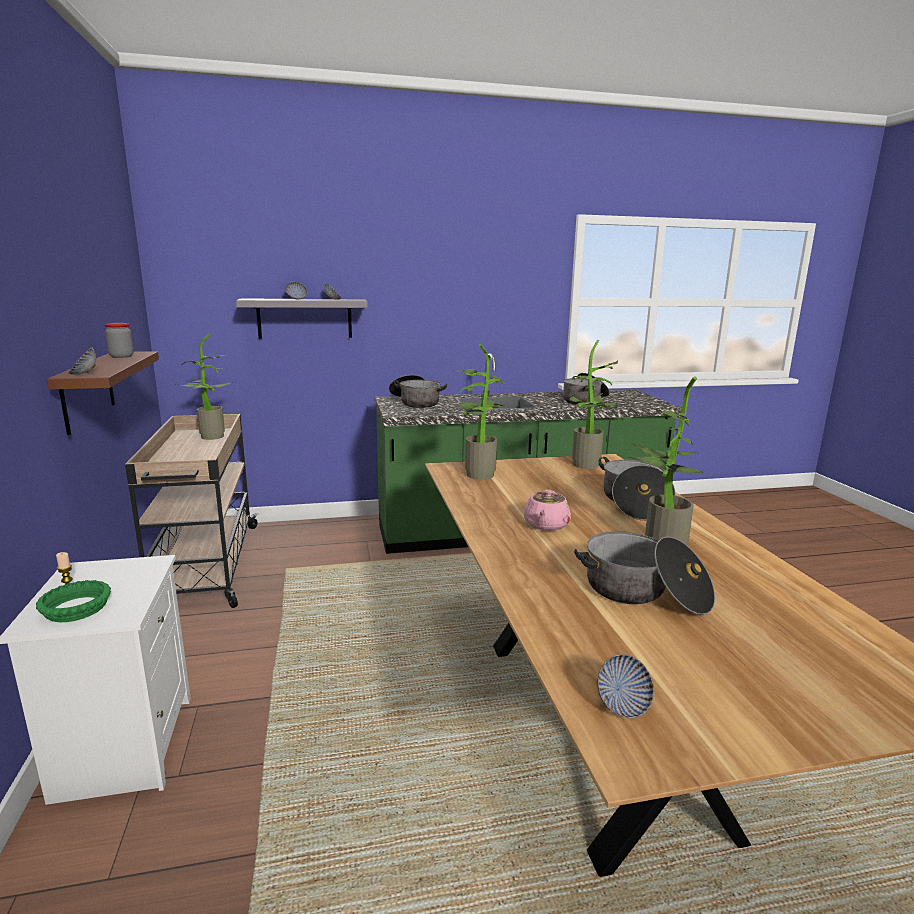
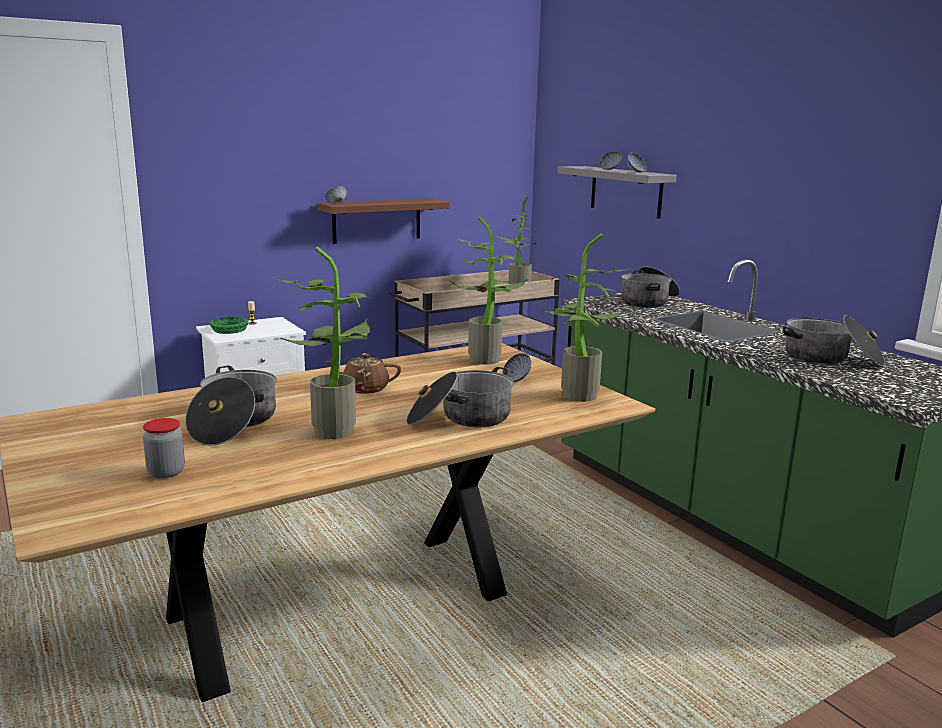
camera: 70 degrees right, 0 degrees up
(121, 356) = (411, 200): jar -> jar (166, 472)
(546, 525) = (364, 389): pink teapot -> brown teapot
(622, 705) = (76, 419): bowl -> bowl (516, 380)

